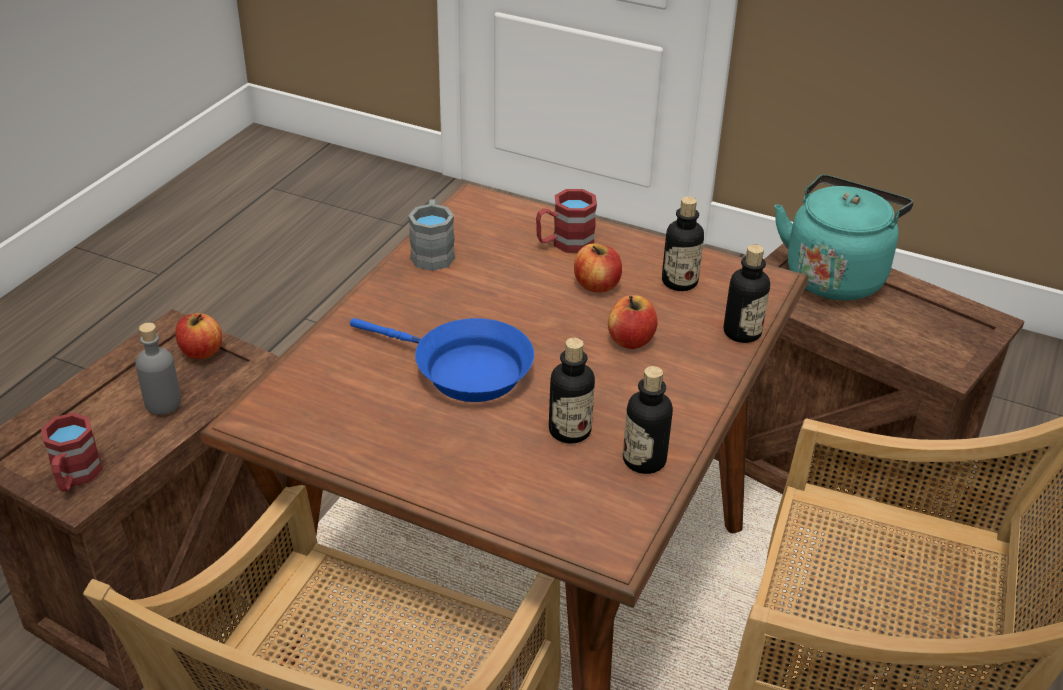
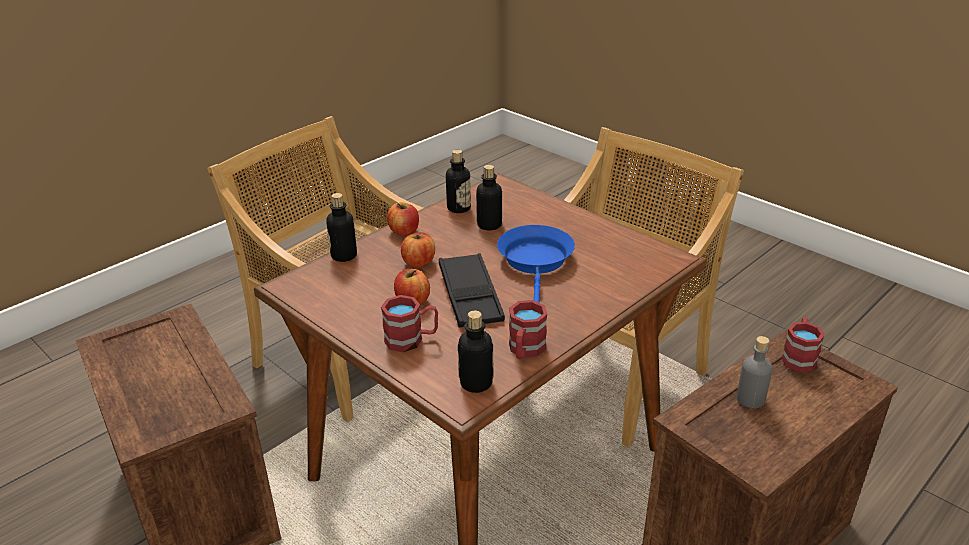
camera: 160 degrees left, 5 degrees down
(201, 351) = (728, 439): apple -> apple (404, 231)
(432, 252) = (525, 351): grey mug -> red mug
(463, 370) = (536, 262): blue frying pan -> blue frying pan turned 45 degrees clockwise
(529, 303) = (470, 296): none -> black tray
(679, 282) = (351, 293): bottle -> bottle (476, 383)
(835, 275) = (153, 405): turquoise kettle -> none

